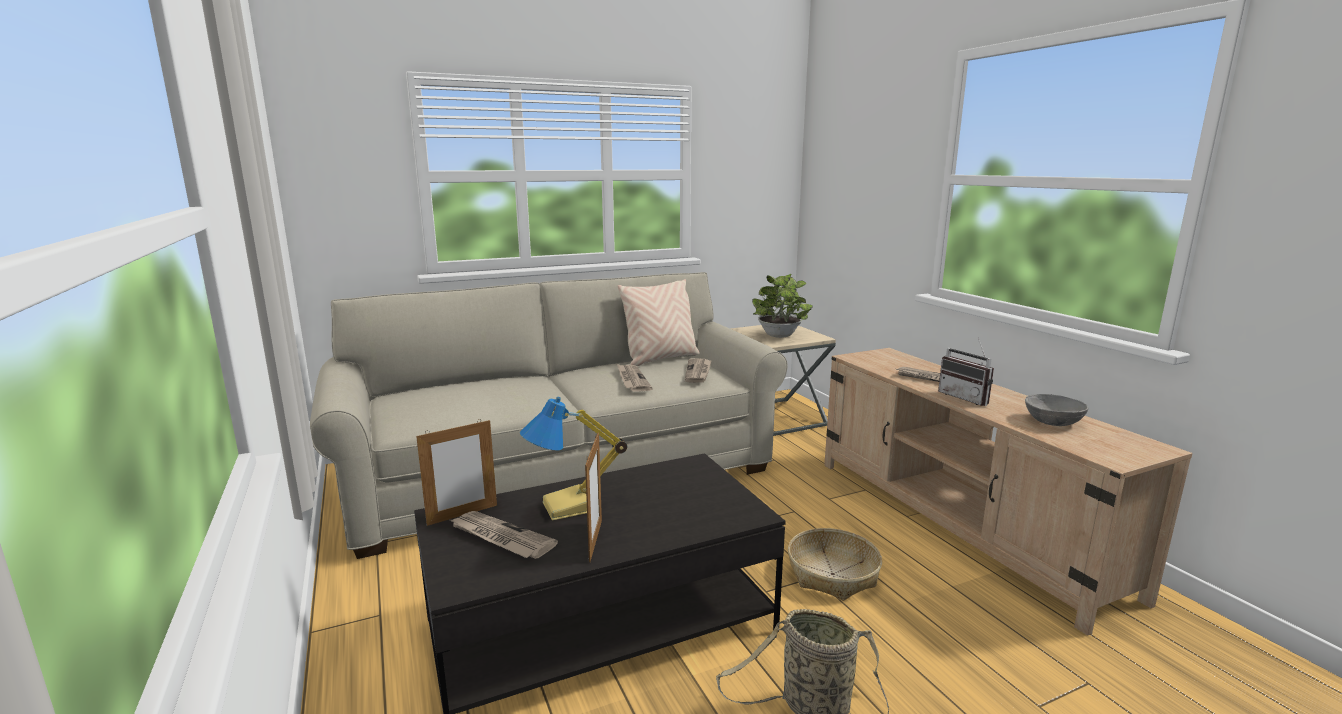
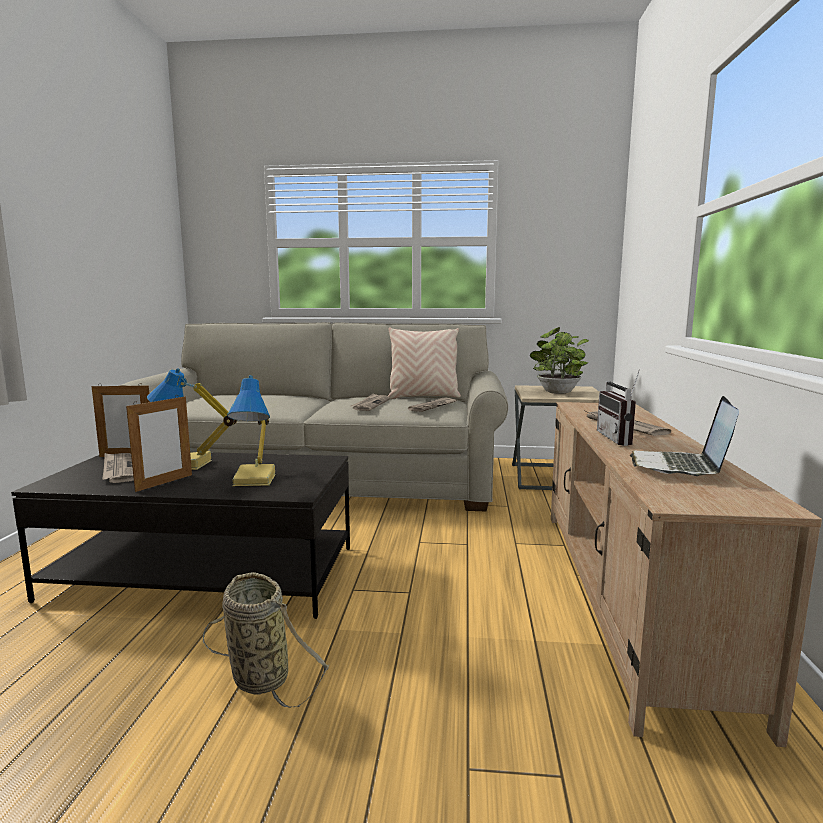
camera: 30 degrees right, 5 degrees down
(681, 508) = (256, 479): none -> table lamp
(833, 574) = (429, 595): basket -> none
(1054, 422) = (680, 467): grey bowl -> laptop

